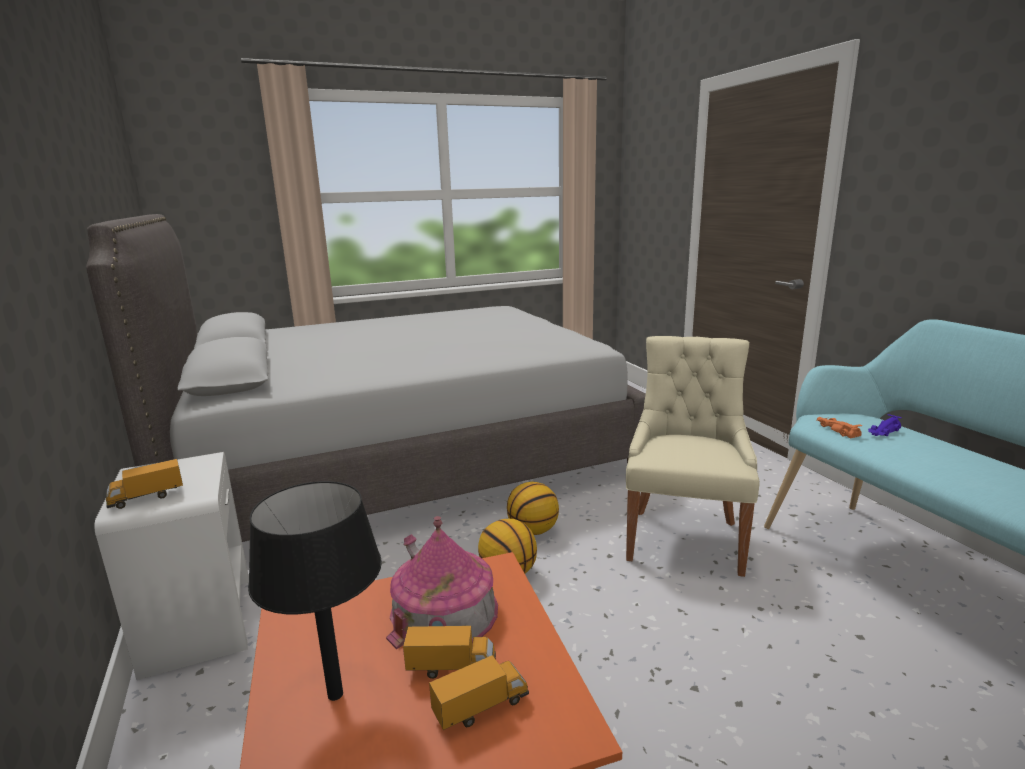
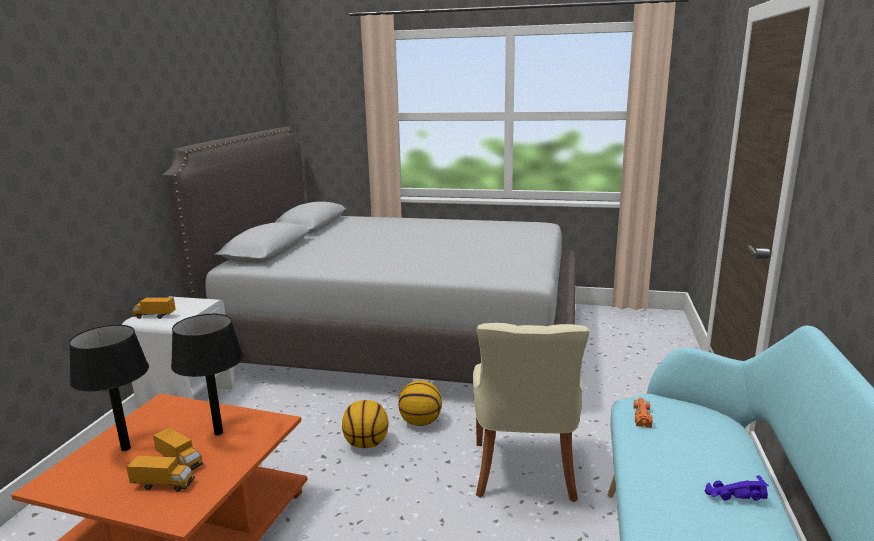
camera: 35 degrees right, 0 degrees up
(444, 611) = (219, 433): toy house -> black table lamp
(684, 538) = (524, 473): beige chair -> beige chair turned 135 degrees clockwise
(883, 432) = (685, 433): purple toy car -> purple toy car (733, 495)

